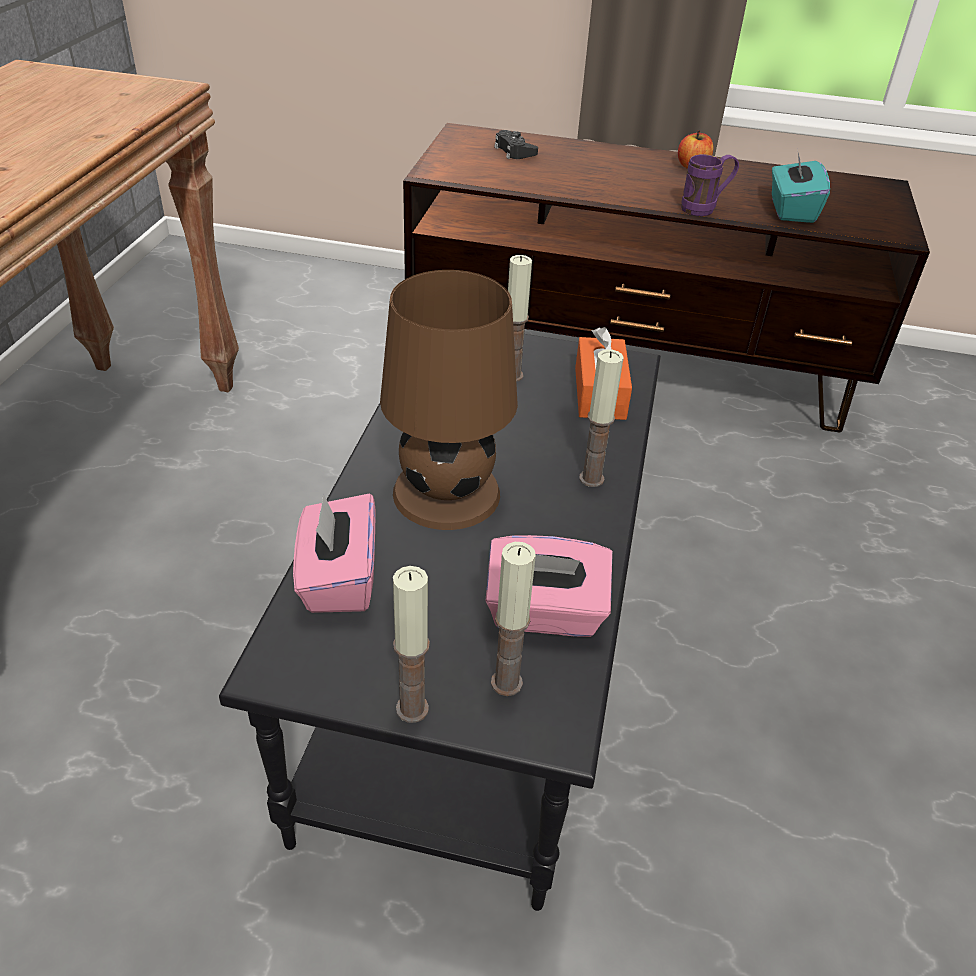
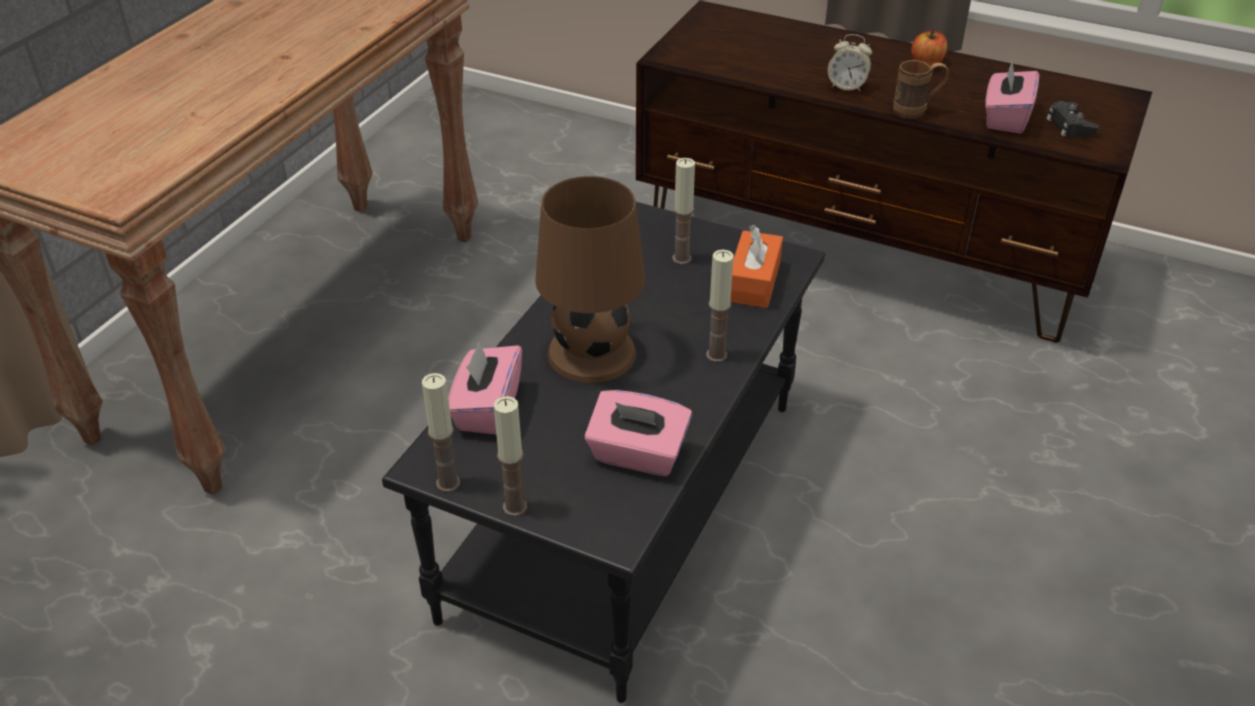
camera: 15 degrees right, 0 degrees up
(506, 682) = (590, 499): candle -> candle (448, 483)
(514, 151) = (753, 36): black game controller -> black game controller (1069, 125)
(626, 190) = (847, 86): none -> alarm clock
(705, 209) = (916, 111): purple mug -> brown mug
(791, 210) = (1005, 118): turquoise tissue box -> pink tissue box

